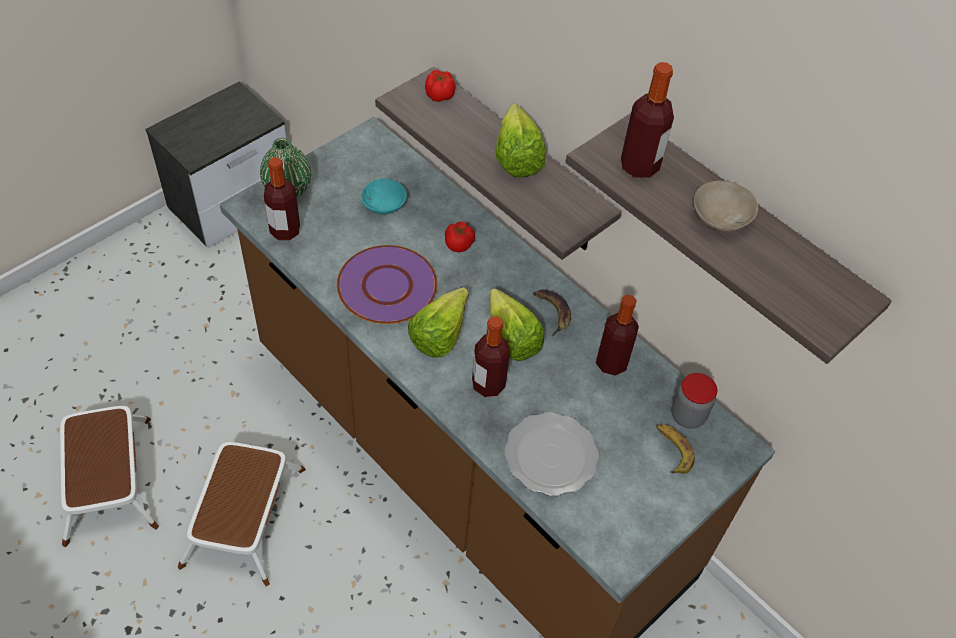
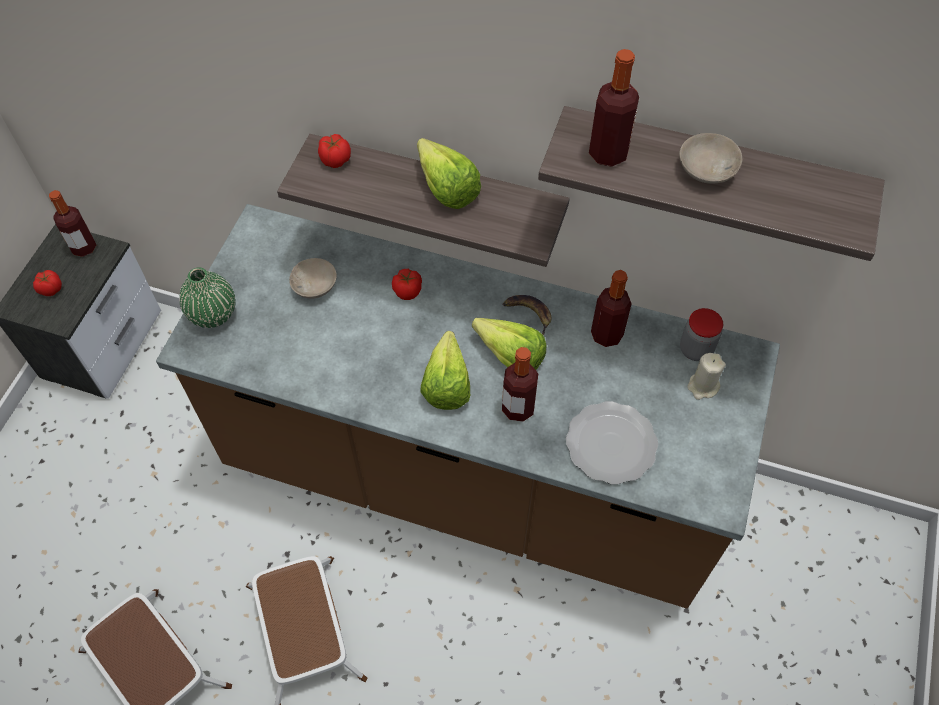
camera: 25 degrees left, 5 degrees up
(201, 130) = (50, 289): none -> tomato
(285, 230) = (238, 356): bottle -> bottle (84, 247)
(384, 205) = (316, 286): turquoise bowl -> beige bowl
(386, 286) = (369, 362): purple plate -> none
(672, 450) = (702, 386): banana -> beige candle

